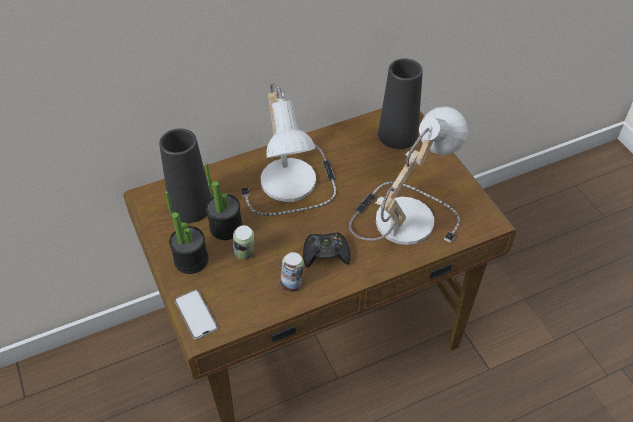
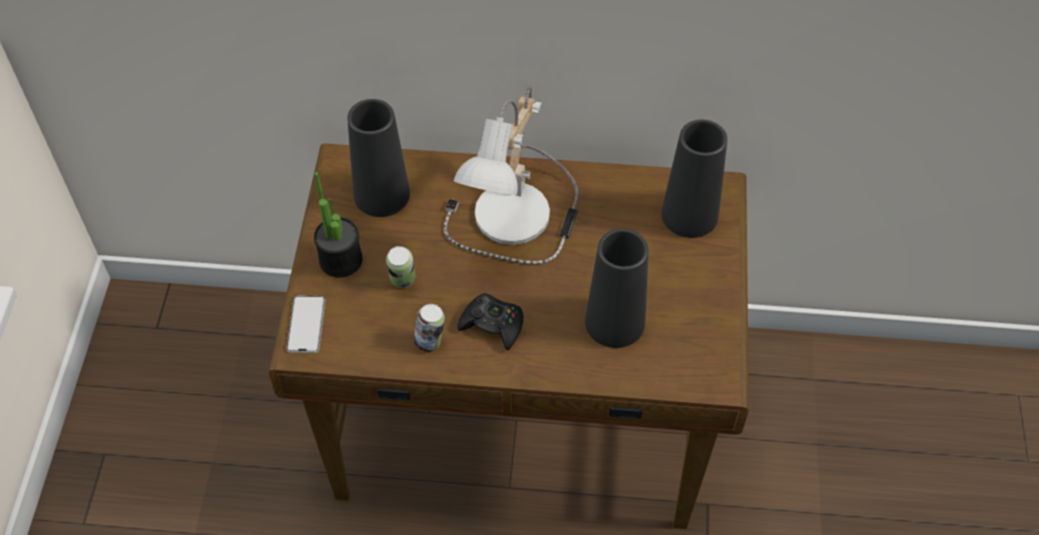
camera: 30 degrees right, 5 degrees up
(226, 227) = (403, 239): potted plant -> none
(401, 216) = (614, 322): table lamp -> black vase

